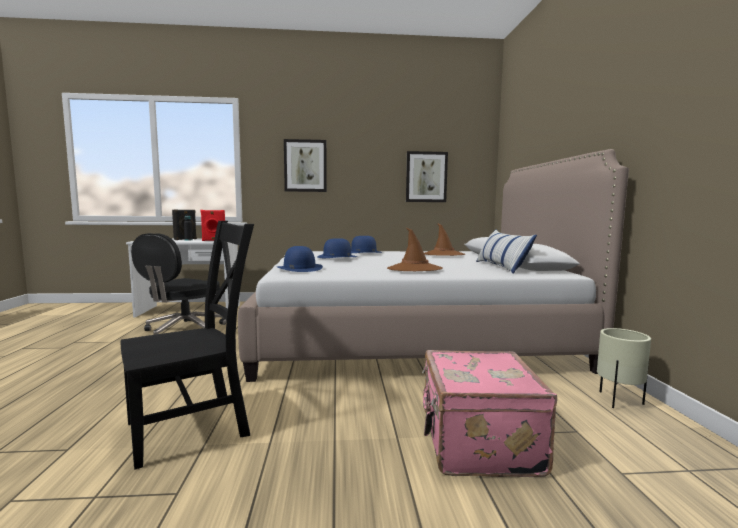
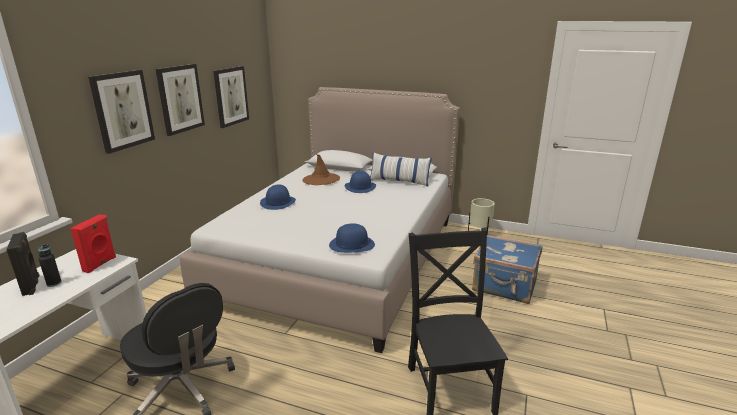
camera: 65 degrees left, 15 degrees up
(337, 256) = (297, 218): blue hat -> blue hat (360, 187)
(362, 168) = (180, 99): none -> picture
(414, 269) = (388, 206): brown hat -> none
(477, 443) = (504, 286): pink suitcase -> blue suitcase

